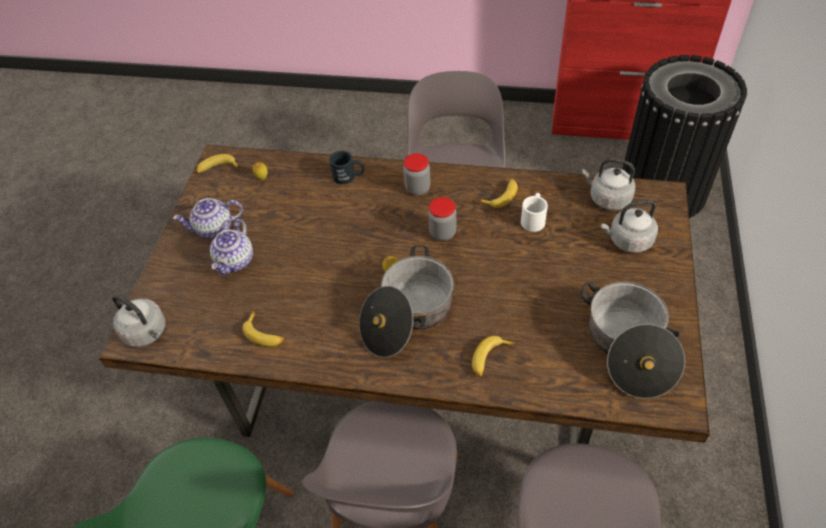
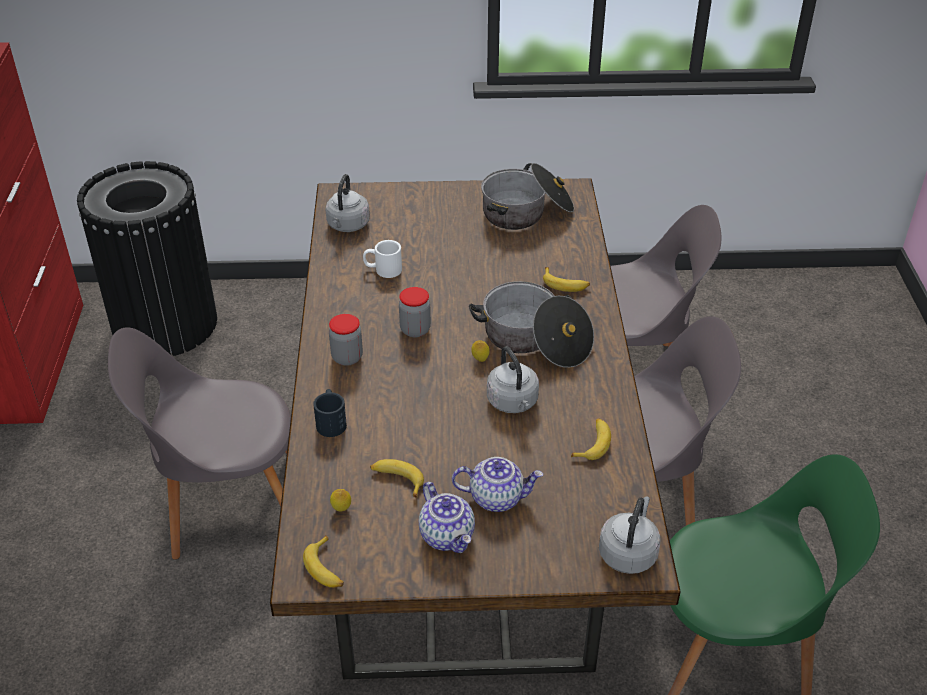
camera: 105 degrees left, 10 degrees down
(501, 196) = (352, 293): banana -> banana (397, 480)
(628, 241) = (403, 213): grey kettle -> grey kettle (513, 403)

